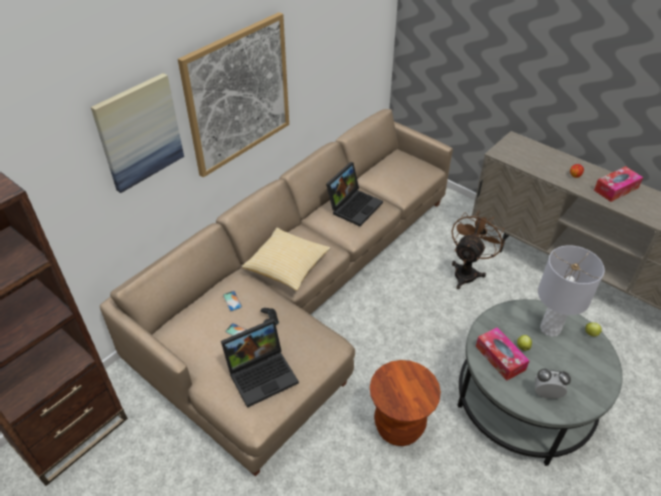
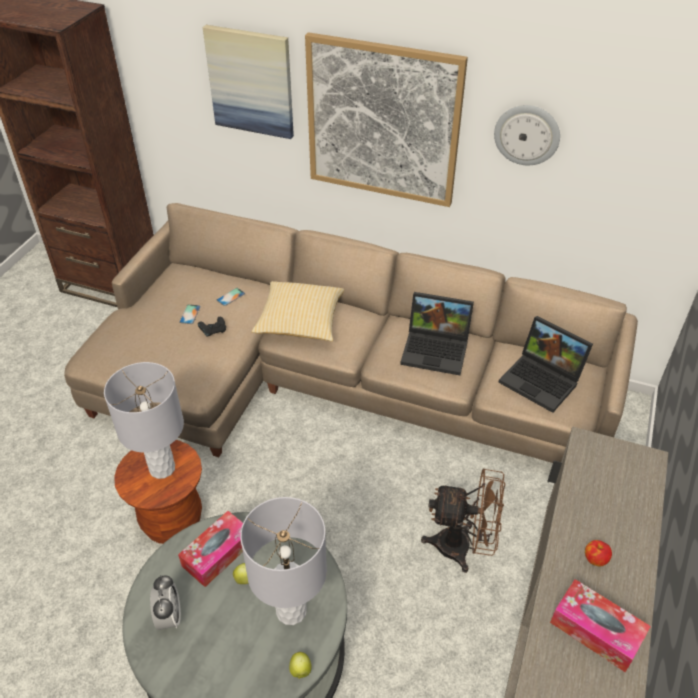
camera: 70 degrees right, 0 degrees up
(263, 373) = (142, 346): laptop -> laptop (543, 380)
(315, 44) = (527, 134): none -> wall clock
(402, 385) = (162, 468): none -> grey table lamp

